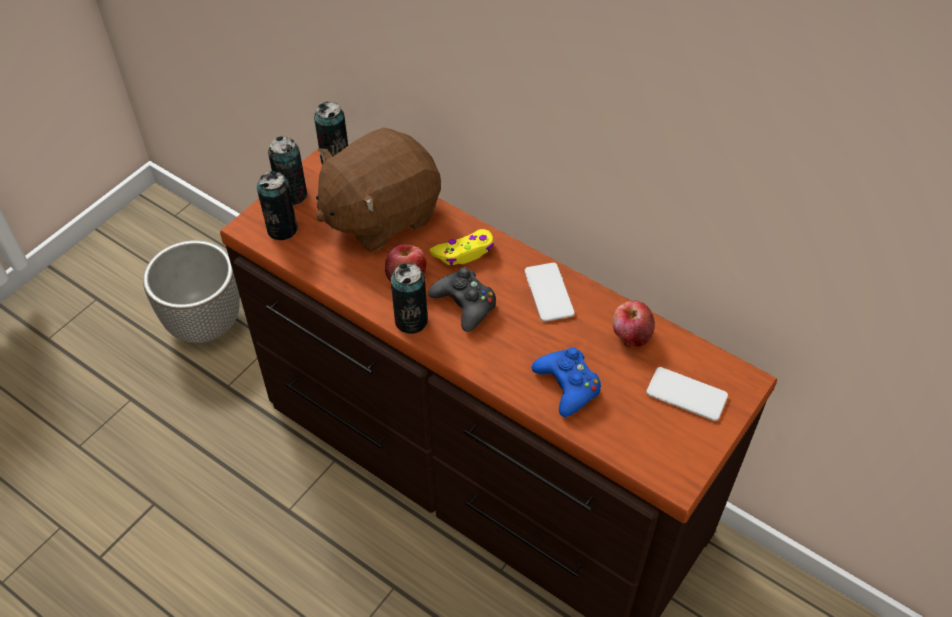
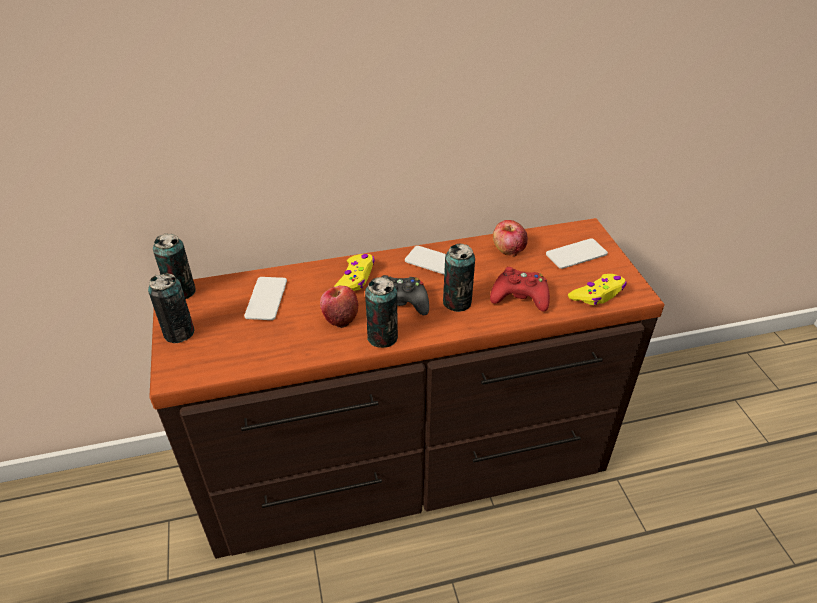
camera: 50 degrees left, 10 degrees down
(206, 323) = (92, 556): planter -> none
(282, 229) = (204, 357): can -> can (457, 302)
(380, 215) = (266, 299): brown plush toy -> phone
(568, 385) = (520, 296): blue game controller -> red game controller
(638, 447) = (597, 295): none -> yellow game controller

